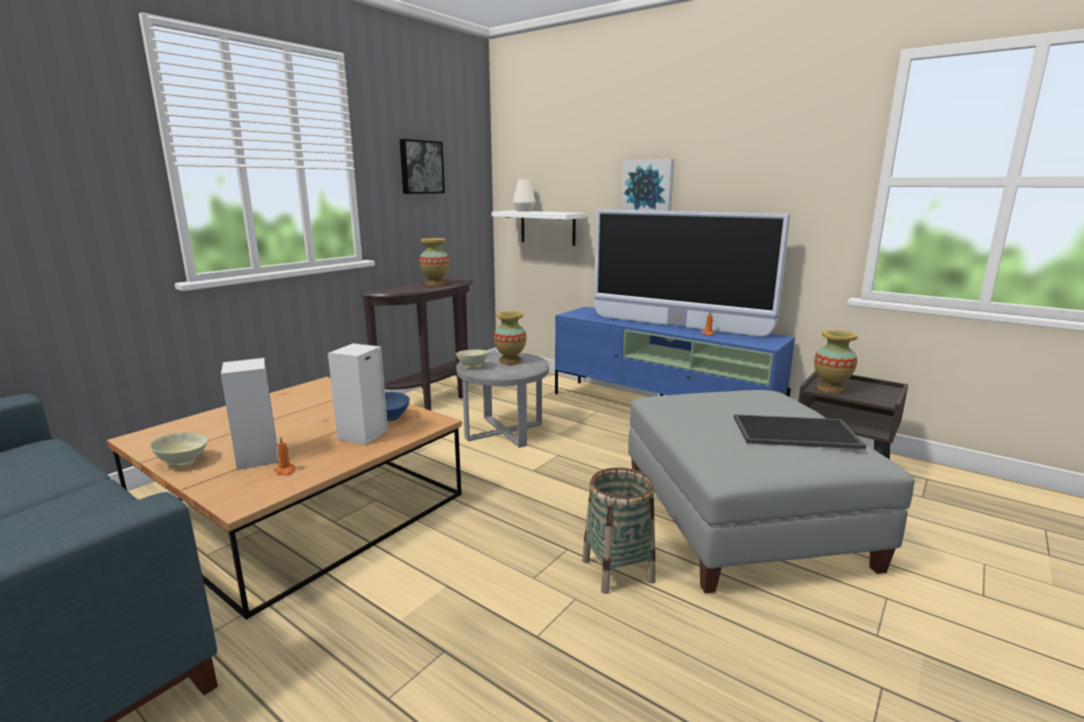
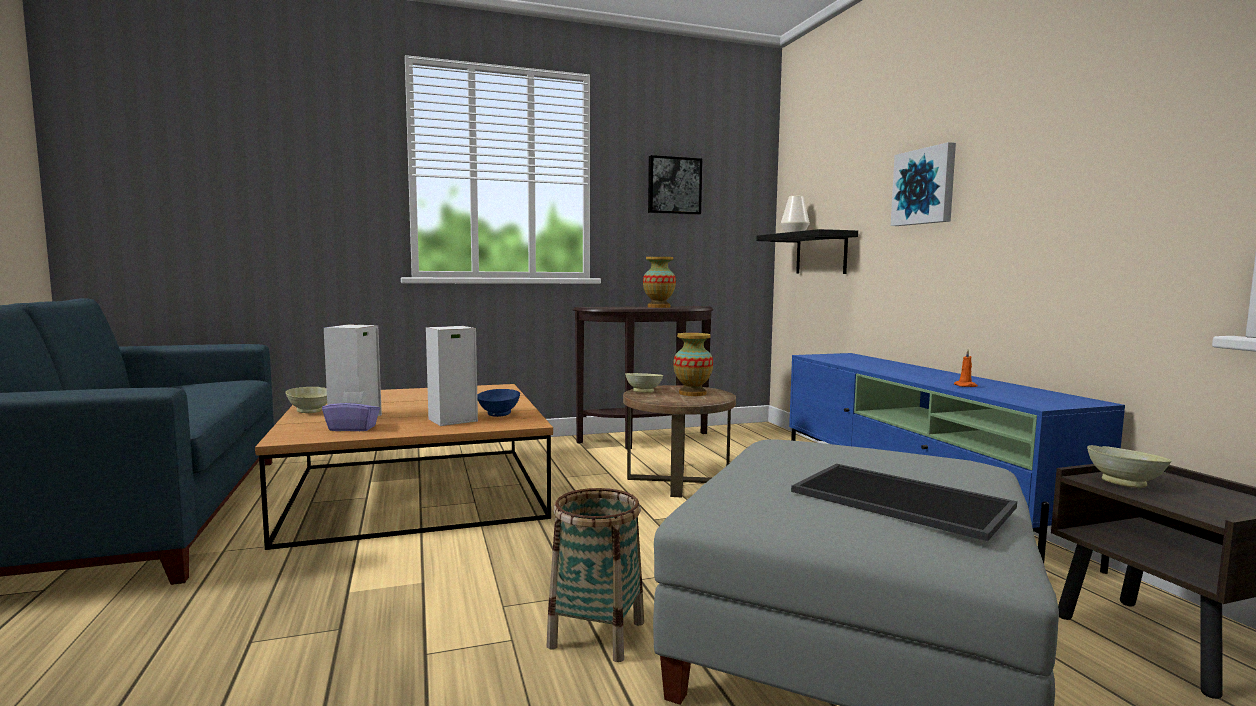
camera: 35 degrees right, 10 degrees down
(285, 471) = (352, 428): orange candle -> purple tissue box
(504, 431) = (677, 480): grey side table -> brown side table
(547, 227) = (821, 253): white shelf -> black shelf
(677, 326) = (936, 376): television -> none
(831, 388) = (1126, 484): vase -> beige bowl

